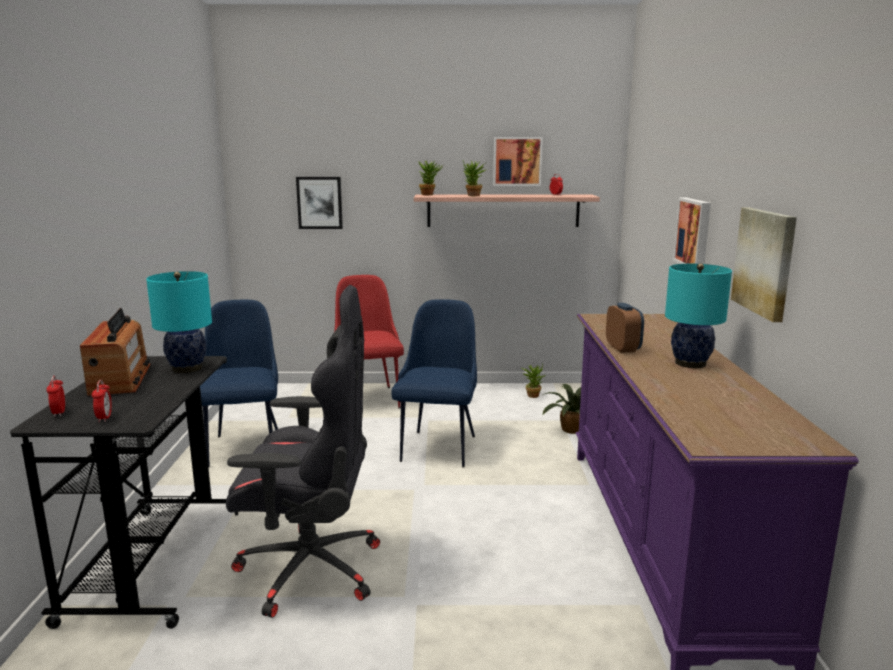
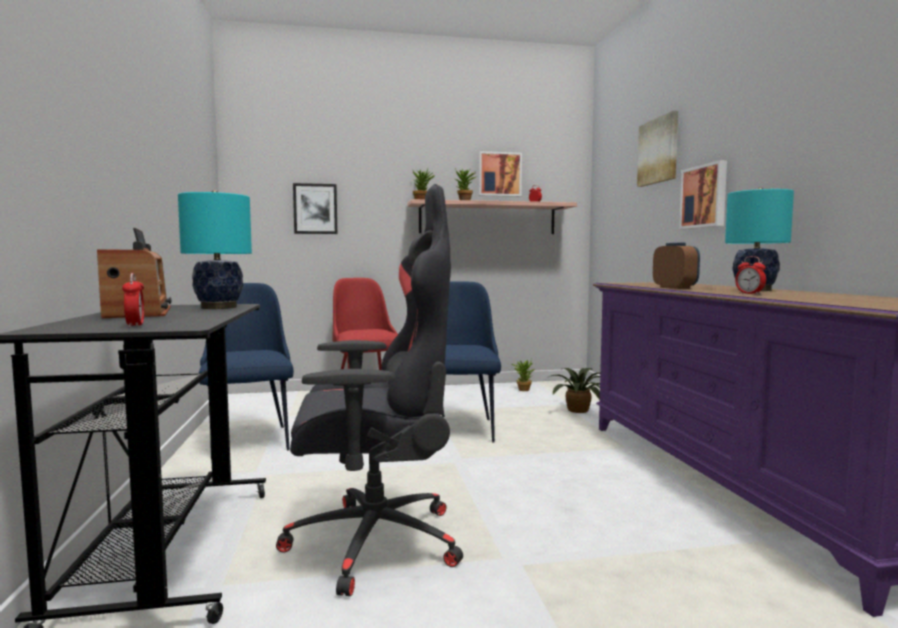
camera: 10 degrees left, 10 degrees down
(59, 413) = (66, 325): alarm clock -> alarm clock (749, 294)
(765, 262) = (827, 178): picture -> picture (659, 151)

